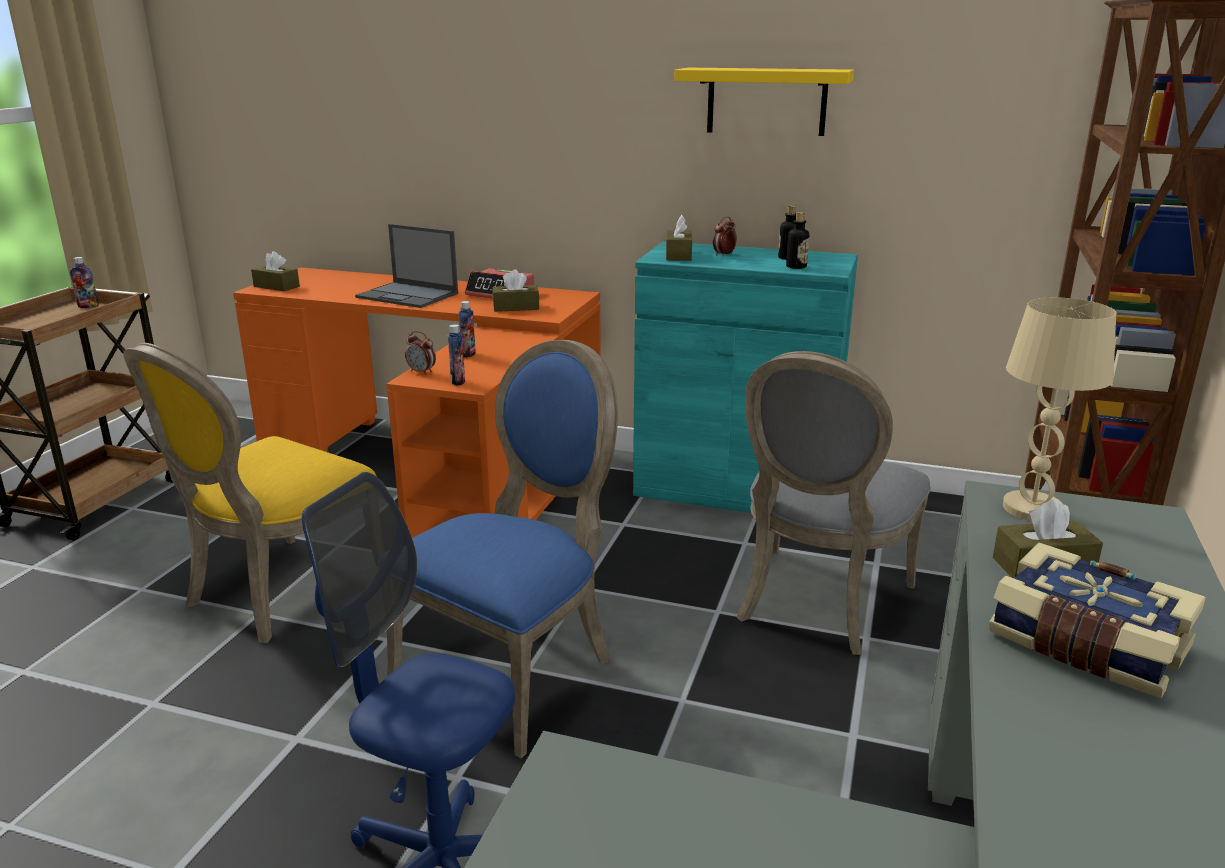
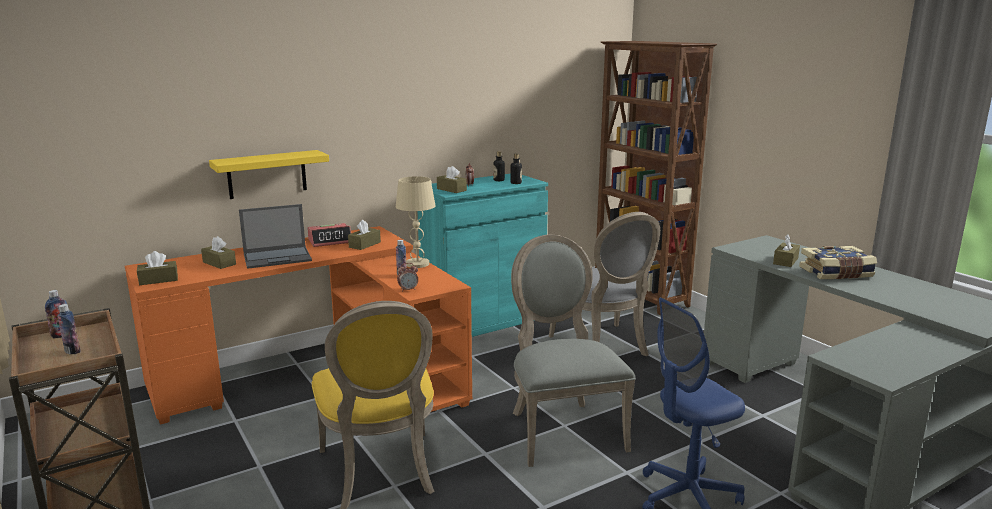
camera: 50 degrees left, 5 degrees down
(355, 286) = (219, 263): none -> brown tissue box
(458, 382) = (441, 287): bottle -> bottle (72, 351)
(515, 671) = (562, 429): blue chair -> grey chair
(766, 101) = (464, 96): yellow shelf -> yellow shelf (267, 174)
(1033, 509) = (745, 248): beige table lamp -> beige table lamp (417, 264)

